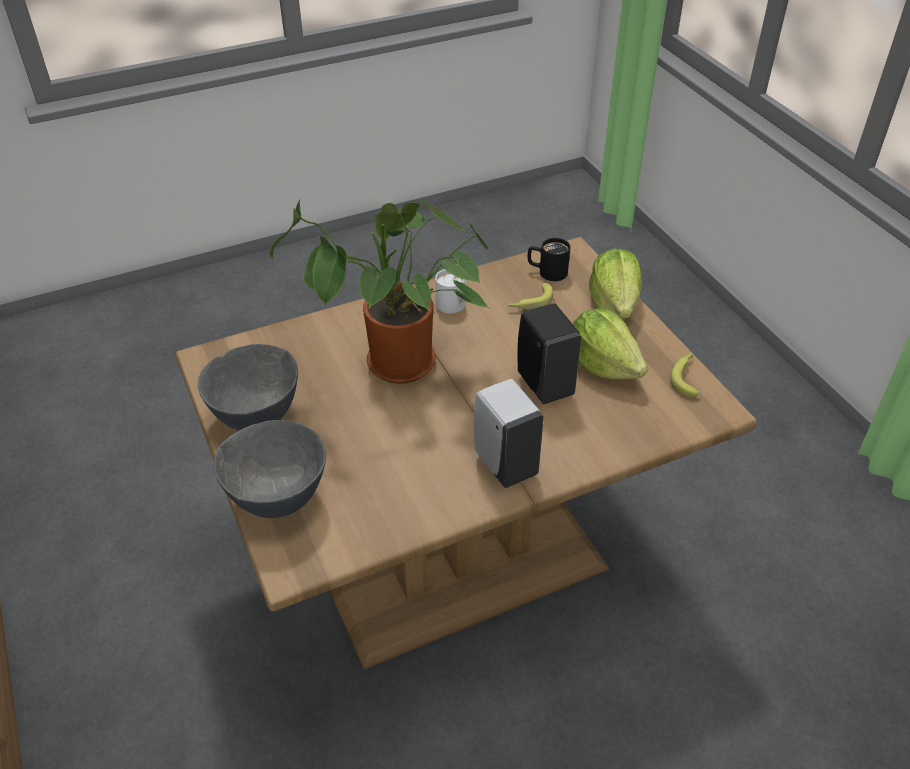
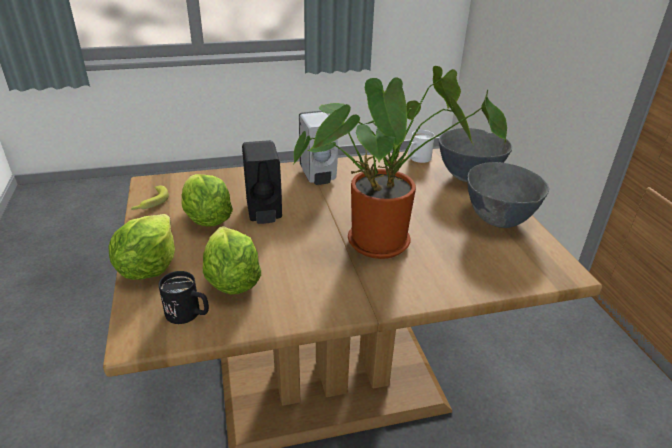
camera: 170 degrees left, 10 degrees down
(454, 301) = (311, 294): white mug -> white mug (417, 159)
(530, 302) = (232, 281): banana -> lettuce

